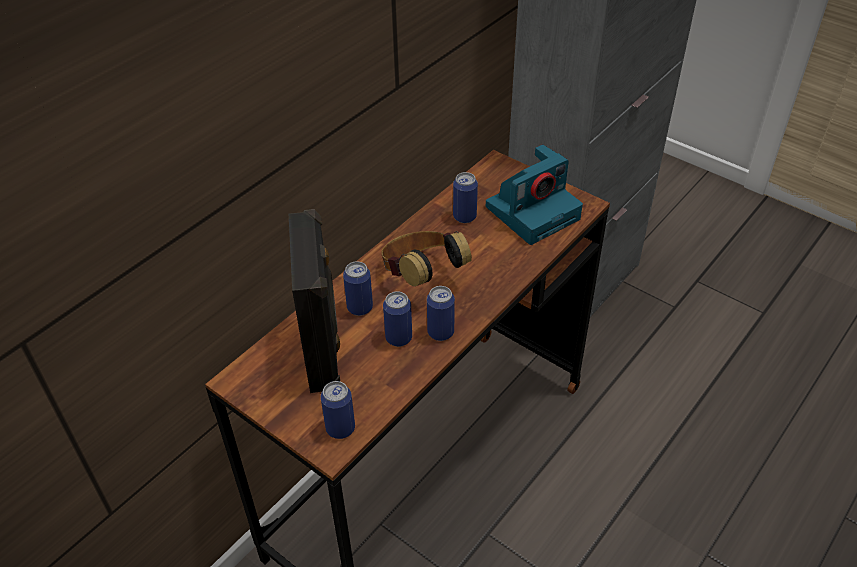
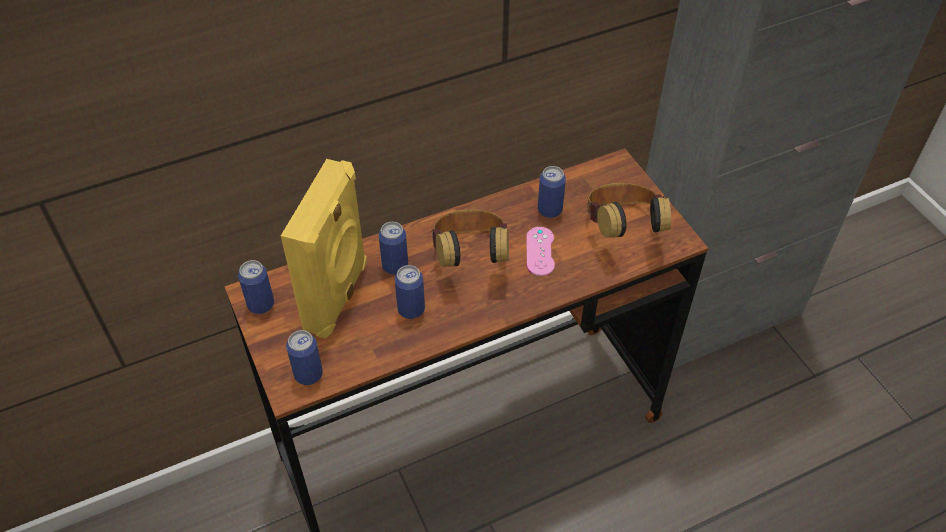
camera: 25 degrees right, 5 degrees up
(324, 352) = (338, 297): black speaker -> yellow speaker
(440, 332) = (452, 319): can -> can (261, 305)
(478, 251) = (540, 251): none -> pink game controller
(533, 211) = (622, 229): camera -> headphones

